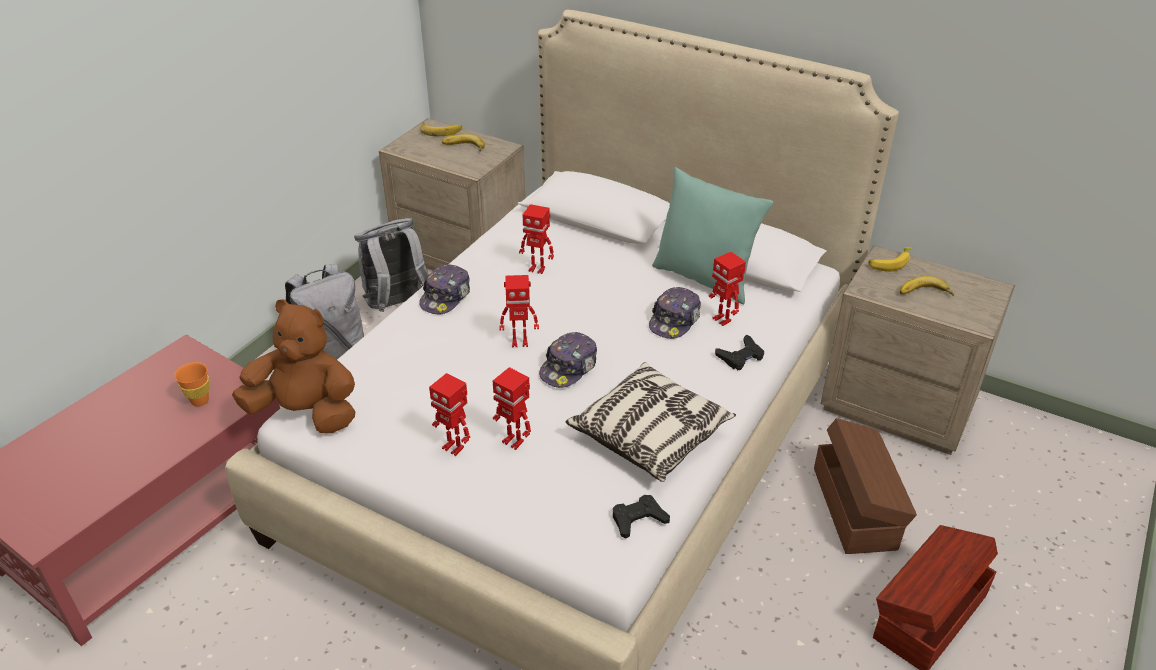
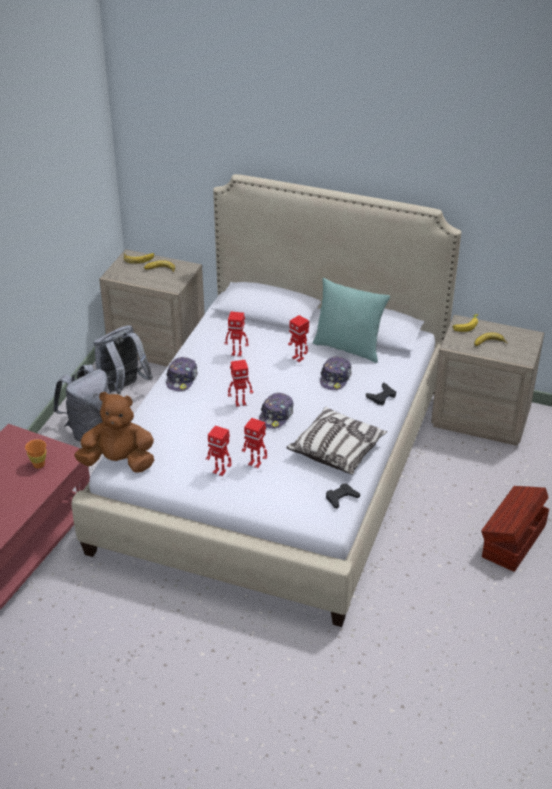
camera: 10 degrees left, 0 degrees up
(722, 319) = (365, 374): toy robot -> toy robot (298, 358)
(855, 507) = (462, 484): brown storage box -> none

